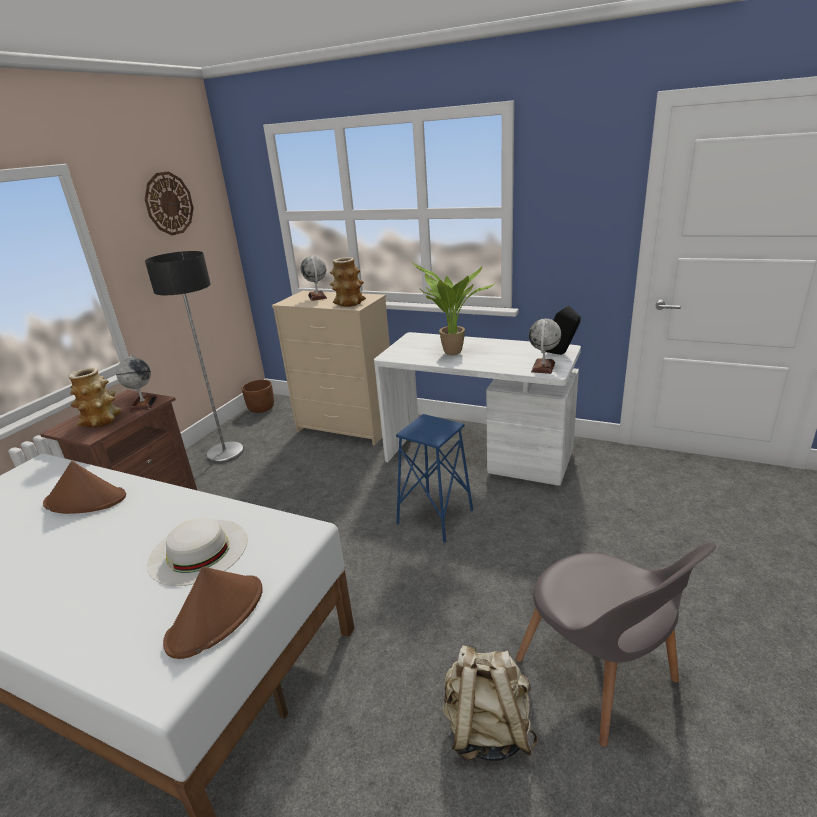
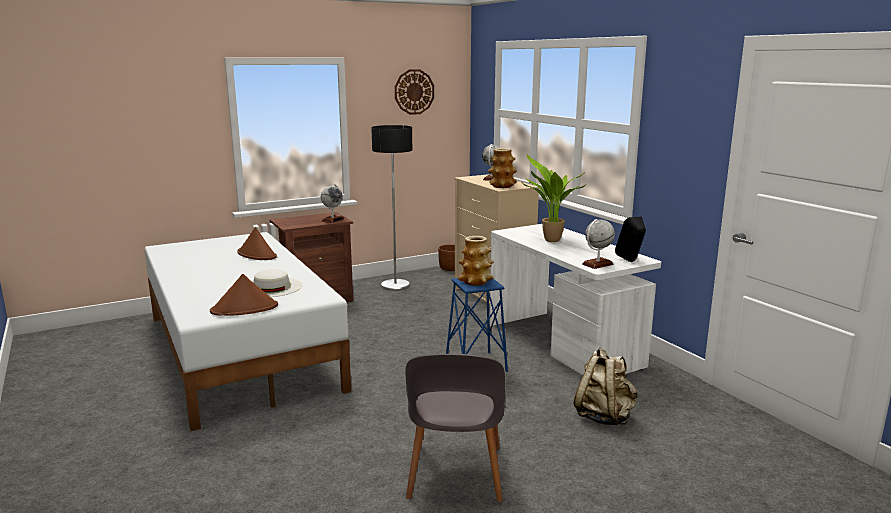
camera: 35 degrees right, 10 degrees down
(102, 421) = (302, 221): vase -> vase (476, 282)
(487, 728) = (357, 460): beige backpack -> beige backpack (604, 417)

